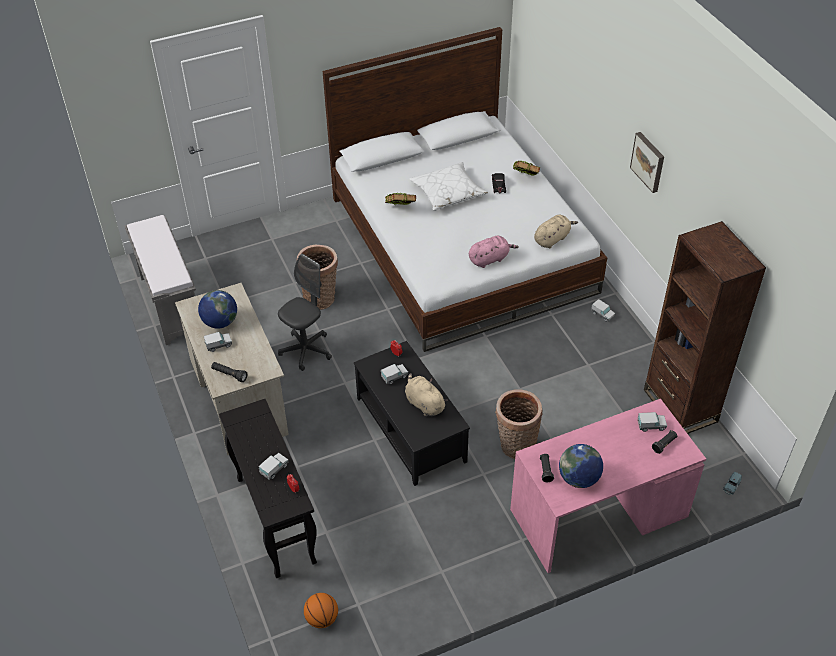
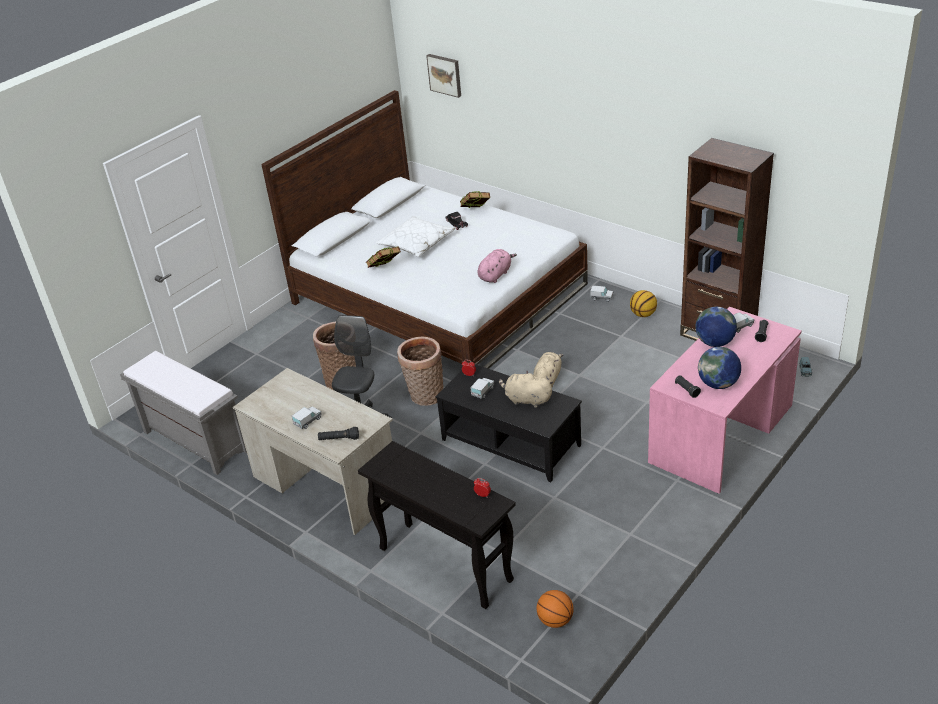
camera: 25 degrees left, 10 degrees down
(220, 322) = (293, 404): globe -> globe (714, 342)
(274, 469) = (450, 488): toy truck -> none
(515, 446) = (611, 416): basket -> basket (425, 396)
(552, 239) = (536, 243): beige plush toy -> beige plush toy (547, 378)
(627, 351) = (643, 314): none -> basketball
(648, 161) = (608, 129): picture -> picture (445, 74)

